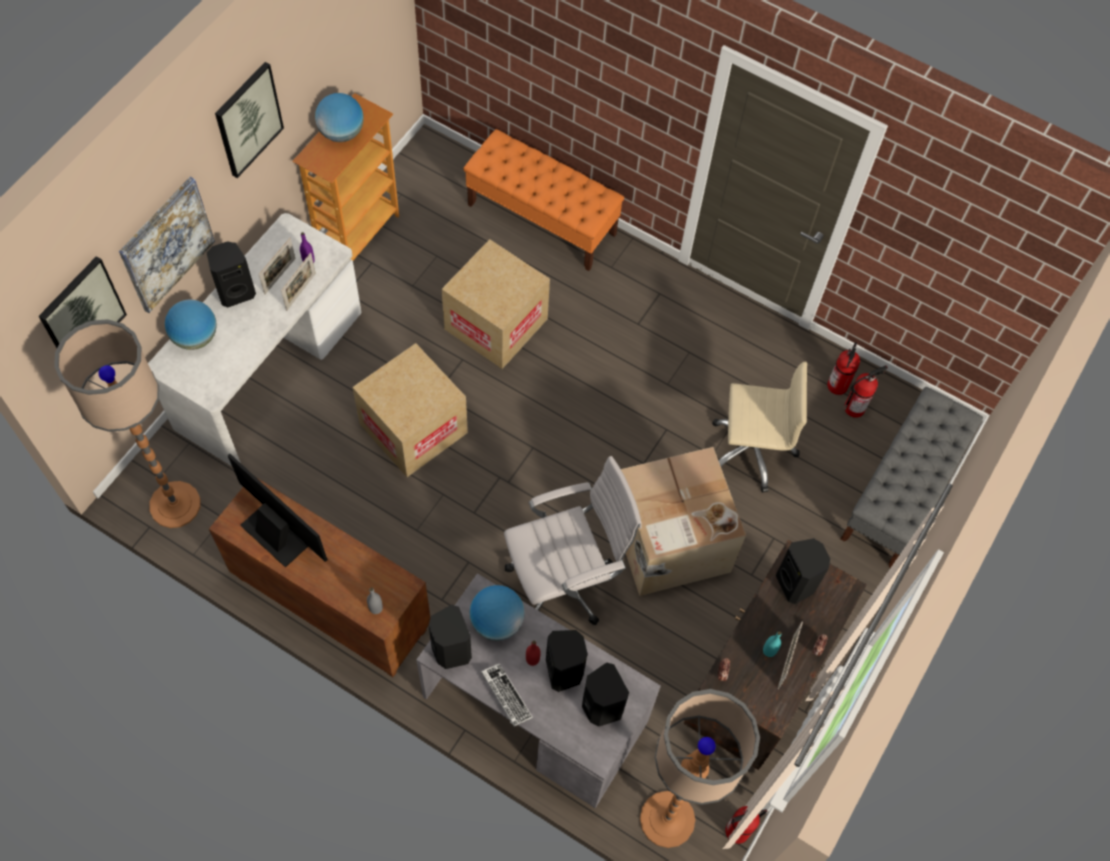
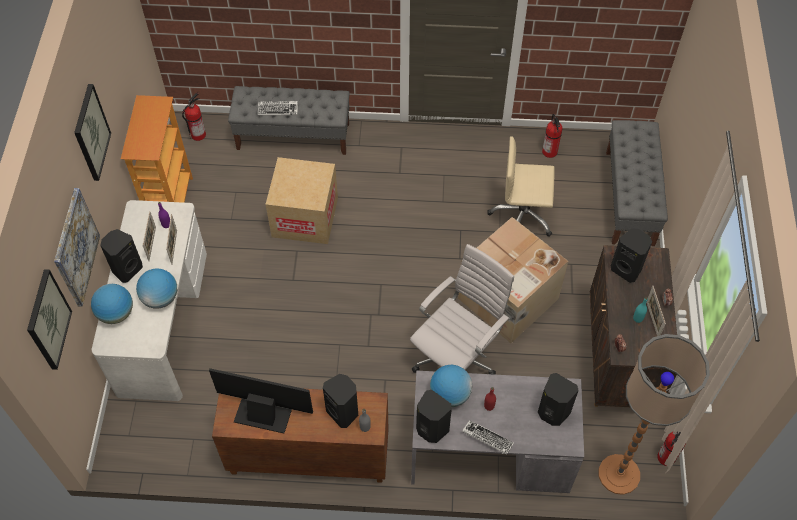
camera: 25 degrees left, 5 degrees down
(175, 504) = (152, 448): floor lamp -> none
(342, 133) = (144, 125): globe -> globe (160, 298)
(413, 428) = (291, 312): cardboard box -> none
(526, 181) = (278, 109): none -> keyboard
(542, 220) = (293, 136): orange bench -> grey bench
(565, 671) = (515, 402): black speaker -> black speaker (343, 412)
(751, 450) = (522, 216): beige office chair -> beige office chair turned 150 degrees counterclockwise
(855, 407) = (569, 160): fire extinguisher -> fire extinguisher (198, 134)

